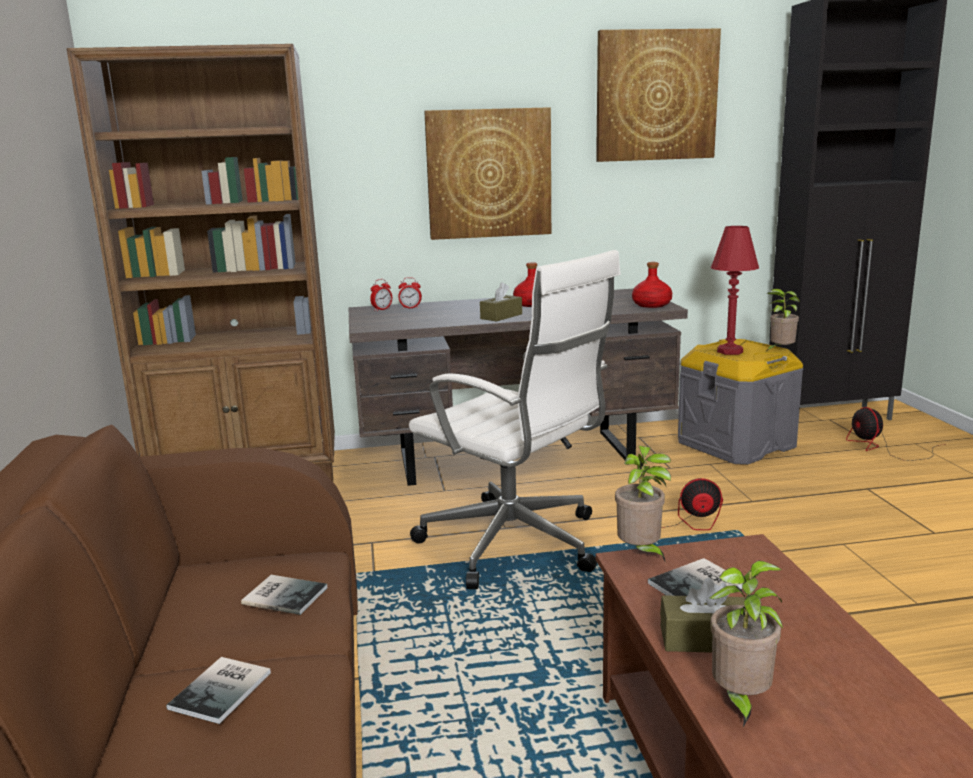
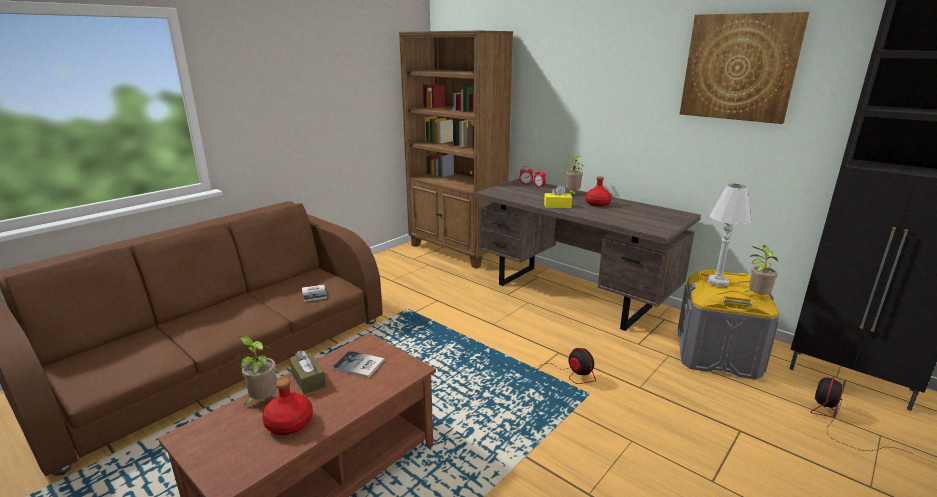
camera: 50 degrees right, 5 degrees up
(224, 689) = (246, 310): book -> none
(489, 174) = (606, 112): picture -> none
(501, 316) = (557, 206): brown tissue box -> yellow tissue box
(516, 545) = (480, 333): white office chair -> none
(641, 553) = (378, 342): potted plant -> potted plant (572, 194)
(651, 305) = (656, 227): red bottle -> red bottle (289, 423)
(730, 351) = (717, 282): red table lamp -> white table lamp

